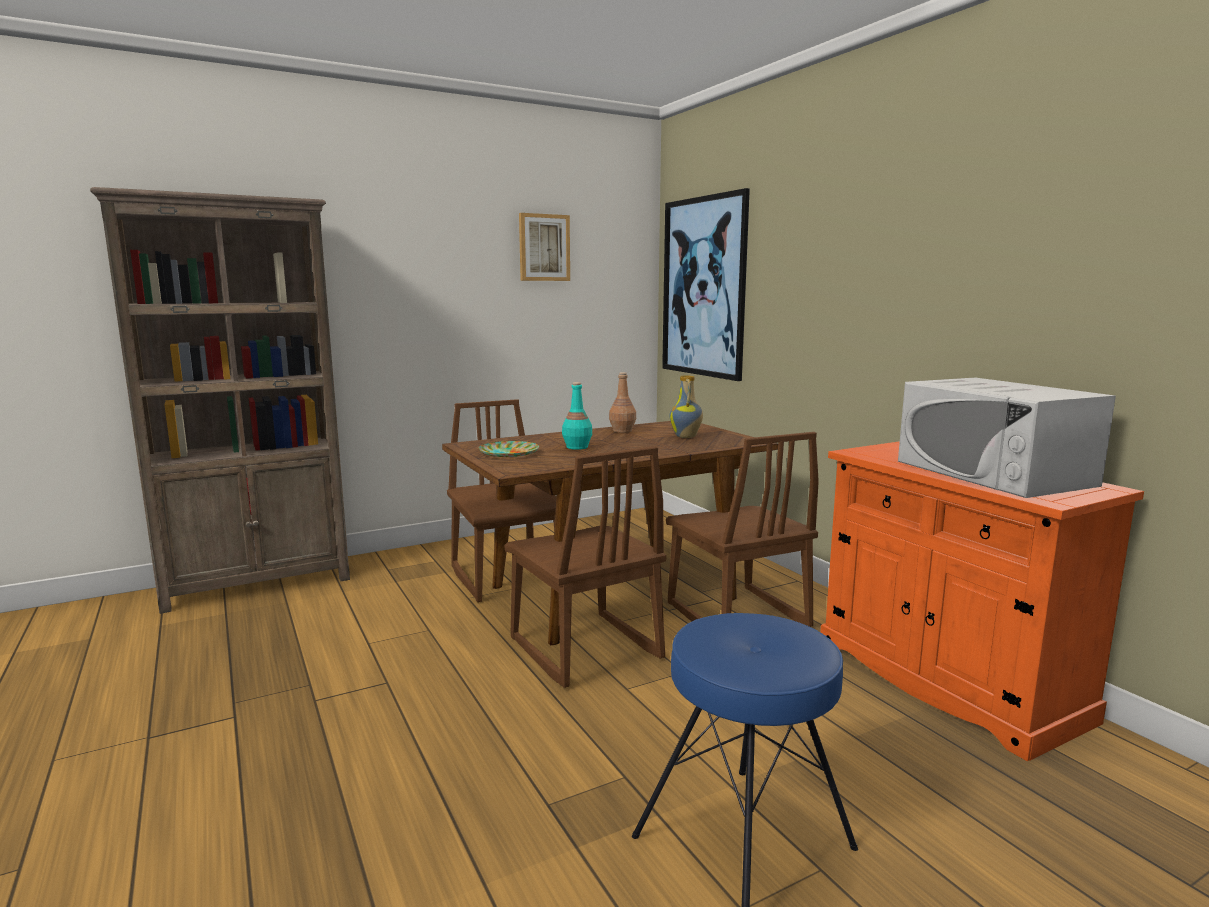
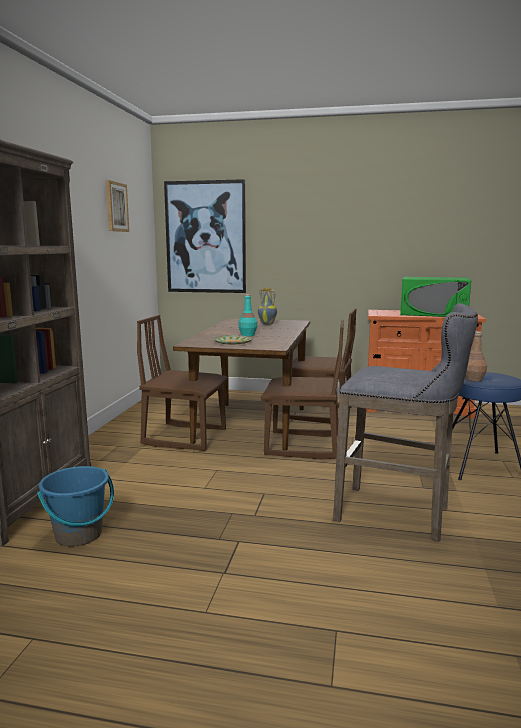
camera: 50 degrees left, 0 degrees up
(200, 632) = (79, 535): none -> blue bucket
(409, 812) = (398, 514): none -> grey stool
(622, 431) = (228, 326): brown bottle -> brown bottle (474, 379)
(993, 473) = (433, 313): white microwave -> green microwave

